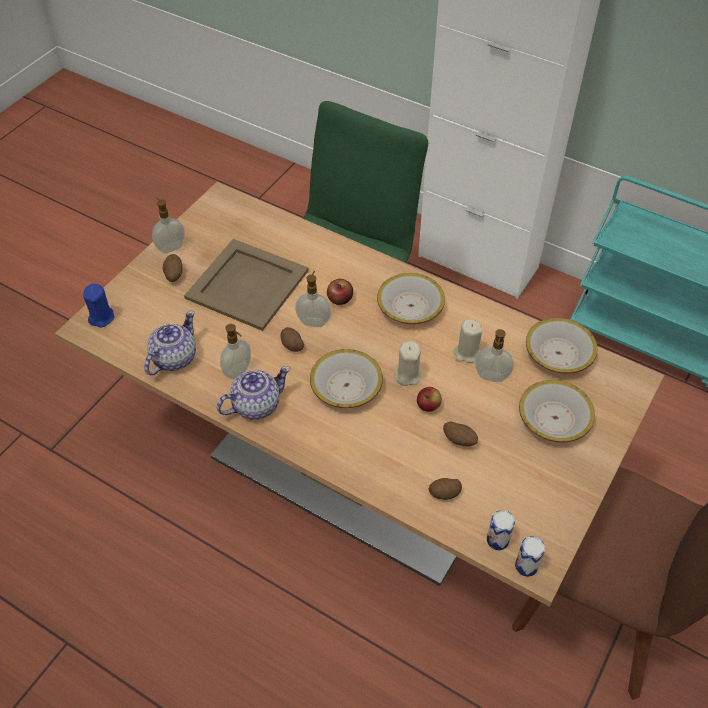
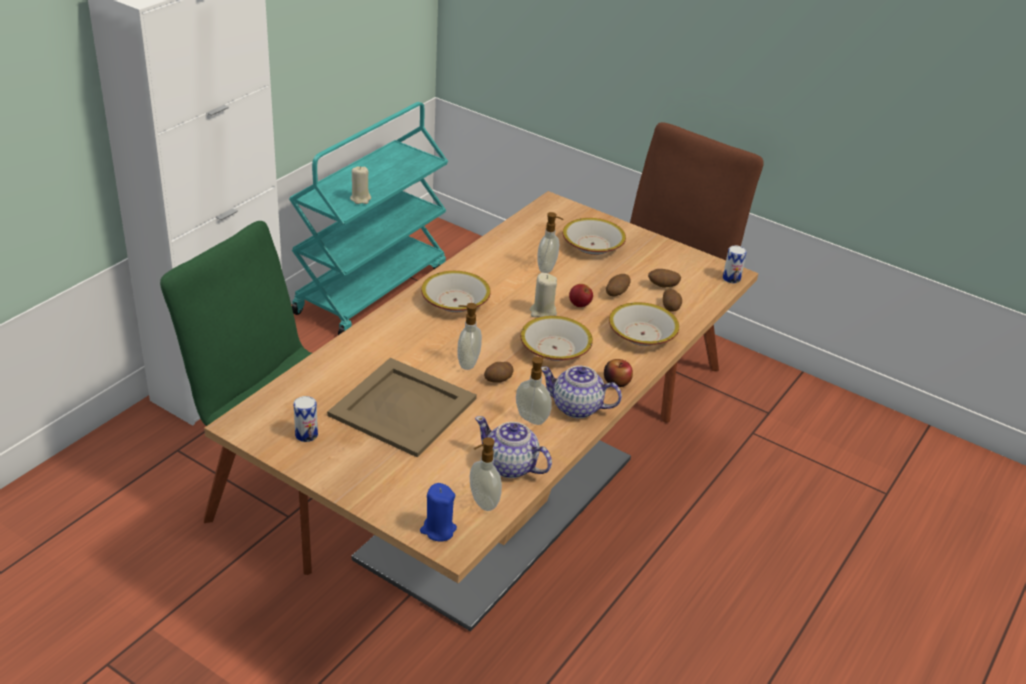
camera: 90 degrees left, 15 degrees down
(171, 247) = (323, 469): soap dispenser -> soap dispenser (482, 502)
(174, 275) = (375, 466): potato -> potato (662, 286)
(255, 405) = (577, 407): teapot -> teapot turned 45 degrees counterclockwise
(340, 299) = (437, 343): apple -> apple (616, 382)
(467, 353) = (518, 277): beige candle -> beige candle (360, 199)
(497, 540) = (711, 288): can -> can (306, 435)
(558, 353) = (522, 232): bowl -> bowl (642, 334)

